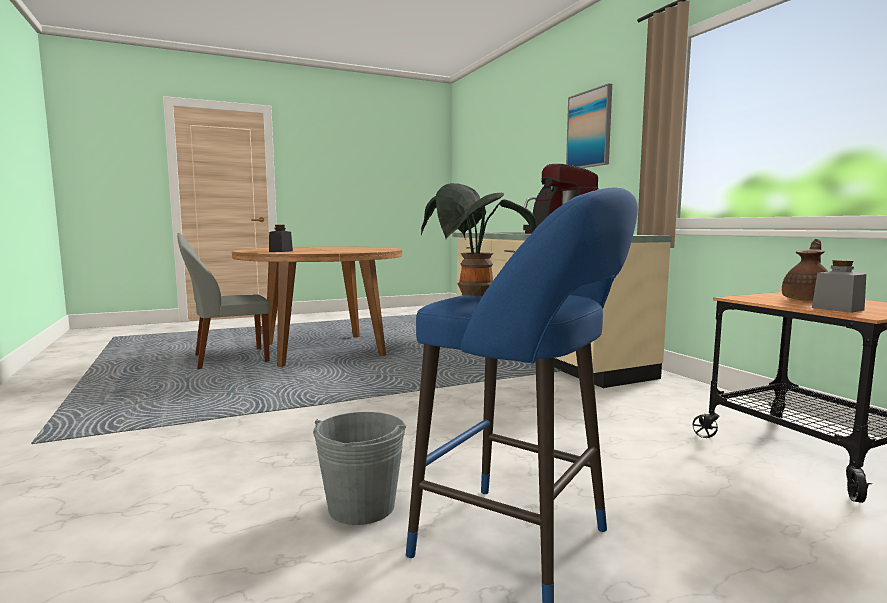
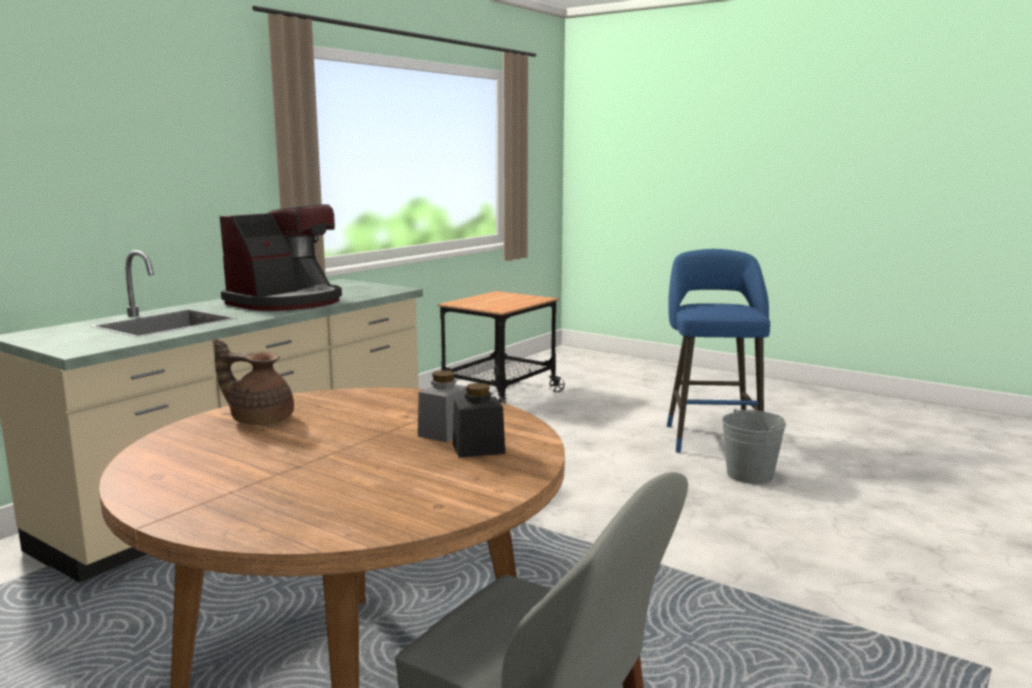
camera: 120 degrees left, 5 degrees up
(475, 296) = (742, 309): potted plant -> none
(589, 129) = (142, 130): picture -> none
(808, 299) = (488, 302): brown teapot -> brown teapot (260, 419)
(837, 309) = (526, 300): grey jar -> grey jar (444, 433)

